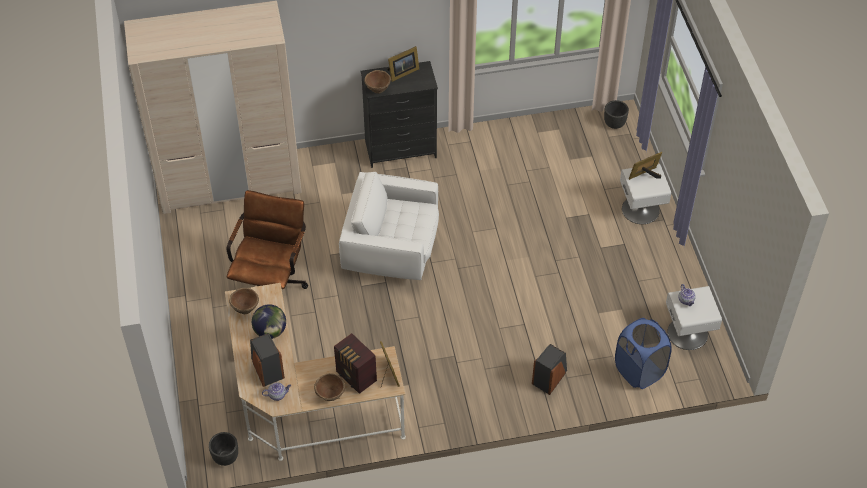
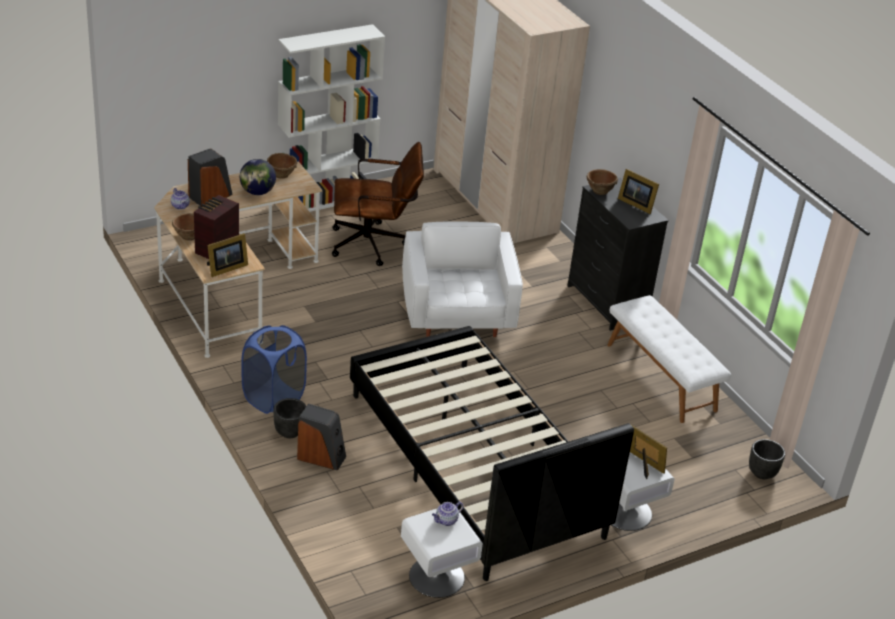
camera: 70 degrees right, 15 degrees down
(185, 305) = (327, 199): none -> white bookcase
(225, 458) = (154, 249): black planter -> black planter (289, 432)
(500, 144) = (661, 377): none -> white bench
(576, 283) = (474, 464): none -> black bed
(639, 371) = (358, 535): blue laundry basket -> blue laundry basket (273, 398)

